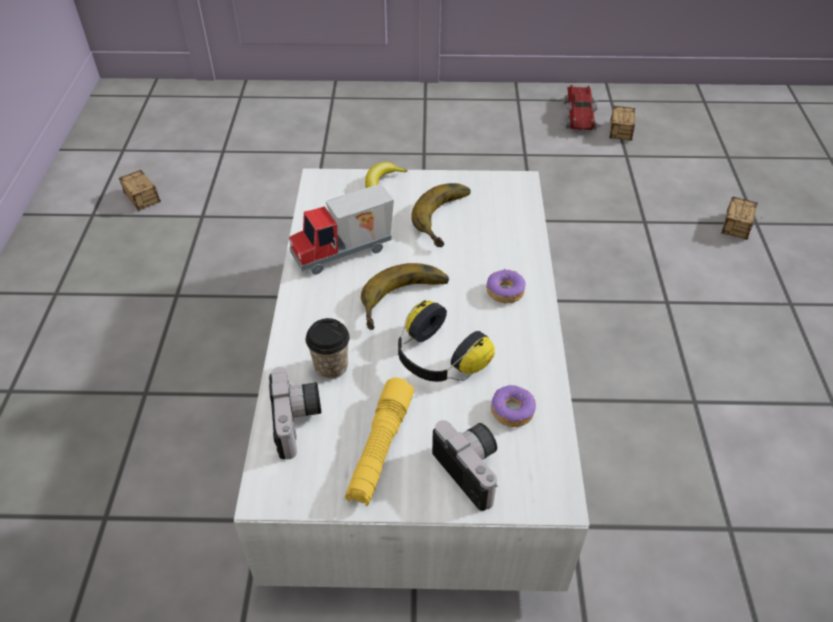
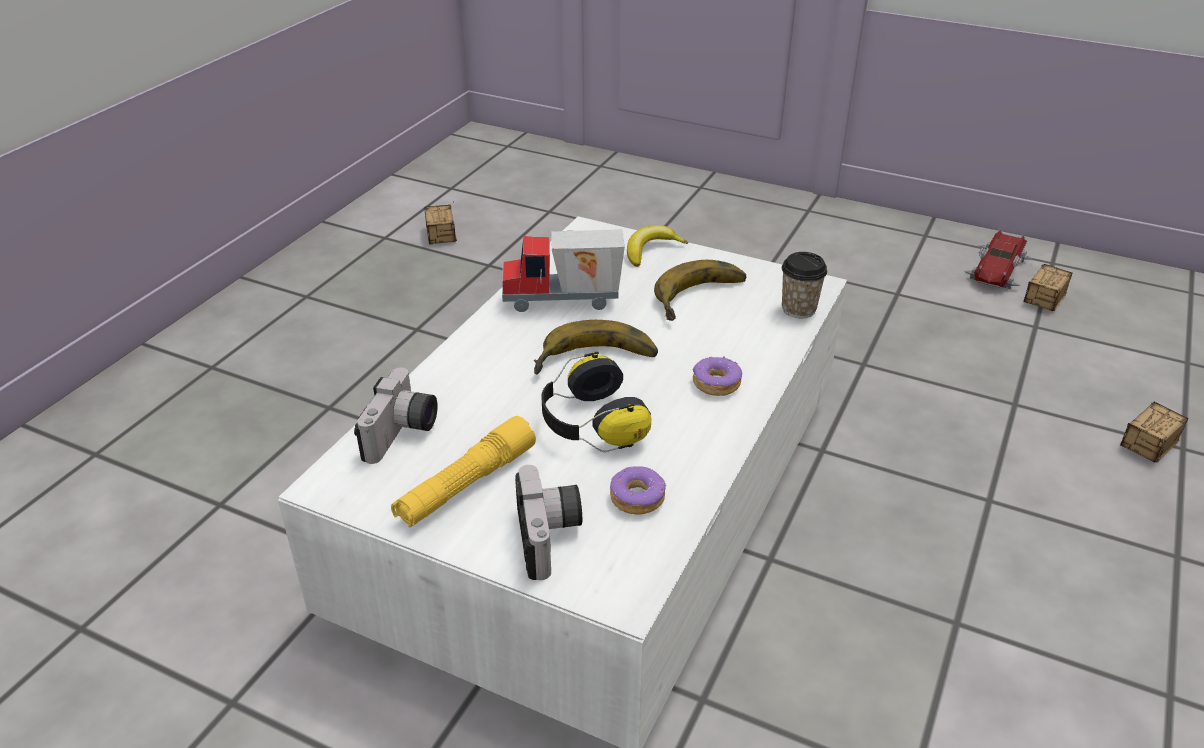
camera: 25 degrees right, 10 degrees down
(331, 367) = (472, 397): cup -> cup (798, 309)

